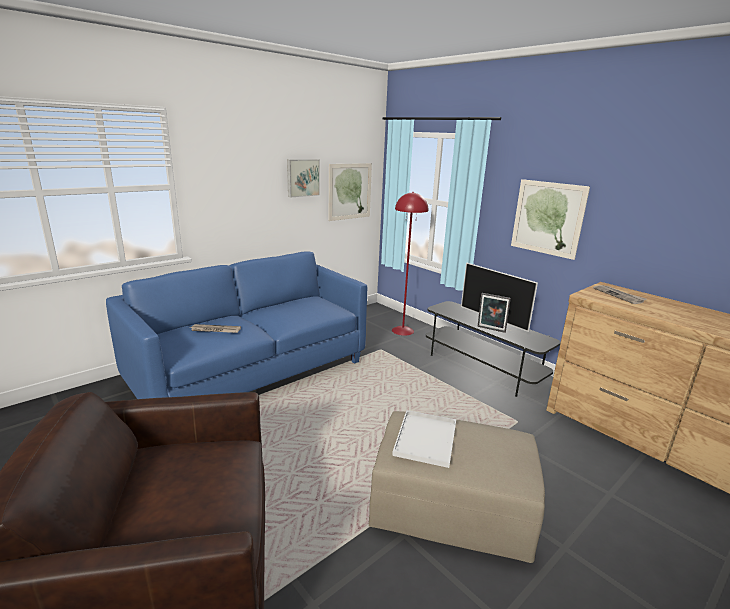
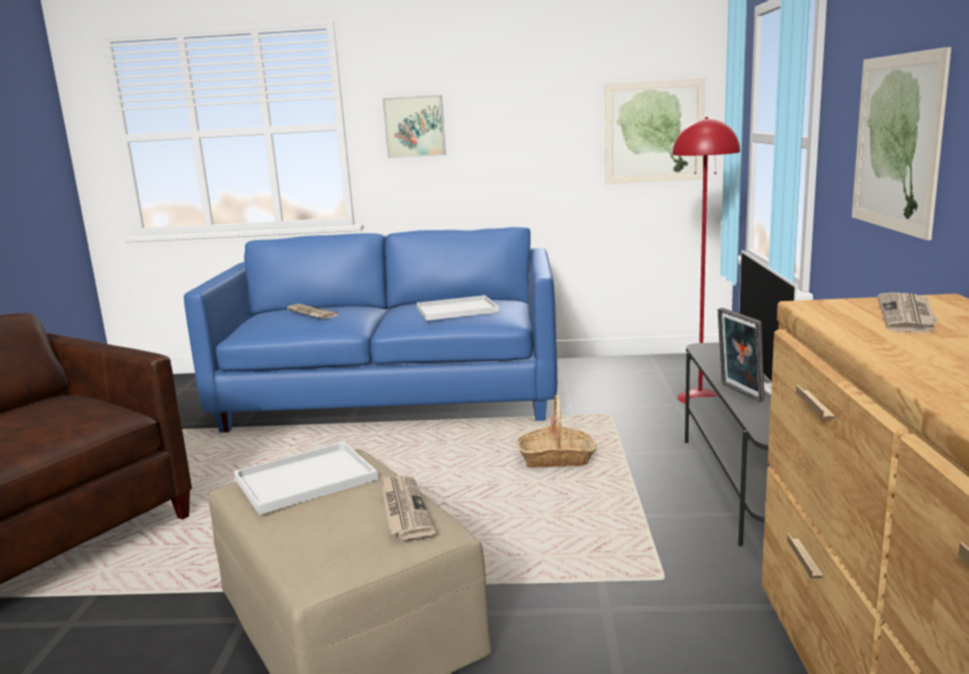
camera: 45 degrees right, 5 degrees down
(302, 177) = (550, 109): picture -> picture (415, 126)
(305, 310) = (455, 310): none -> white tray
(396, 381) = (556, 459): none -> basket
(496, 433) = (403, 509): none -> newspaper

